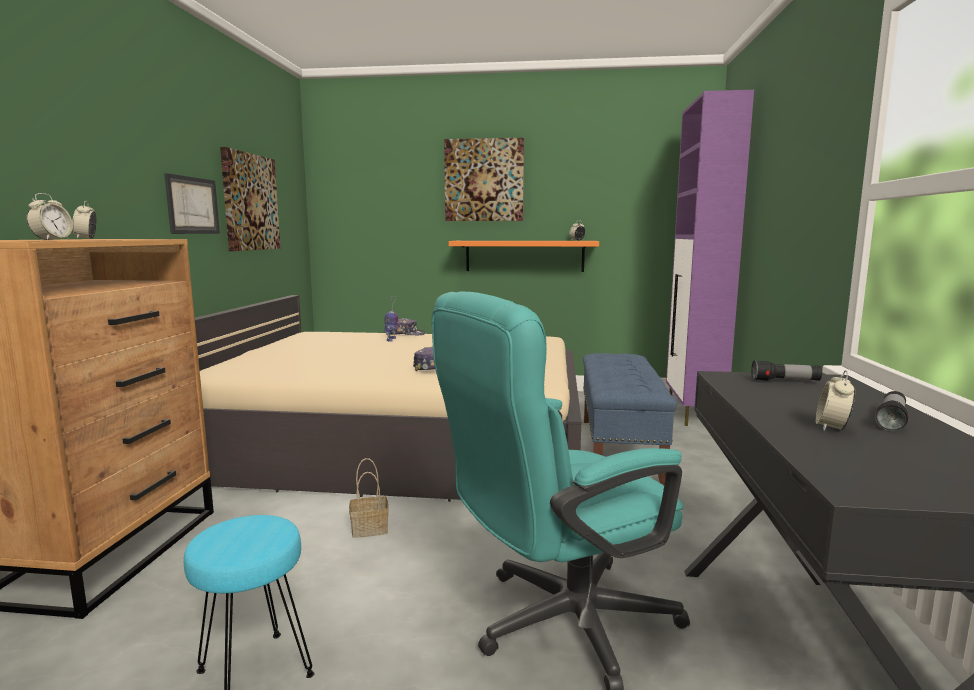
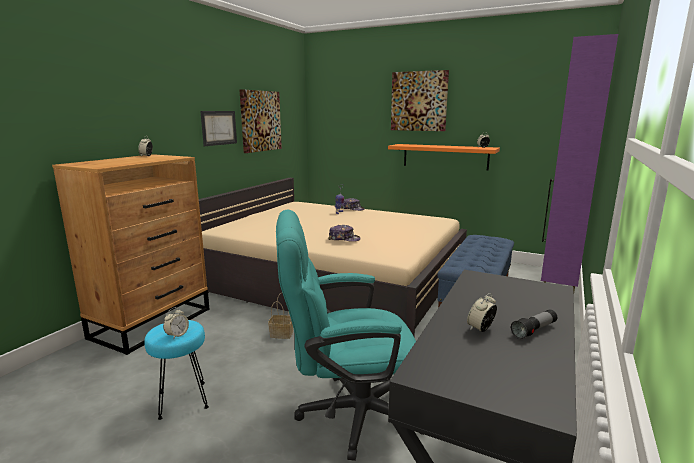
camera: 20 degrees right, 5 degrees up
(52, 240) = (116, 164): alarm clock -> alarm clock (177, 335)
(785, 381) = (513, 286): flashlight -> none

